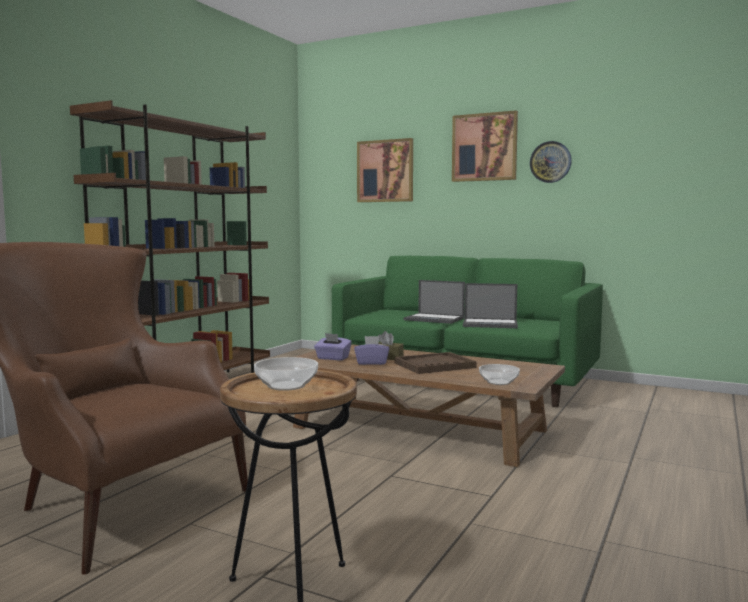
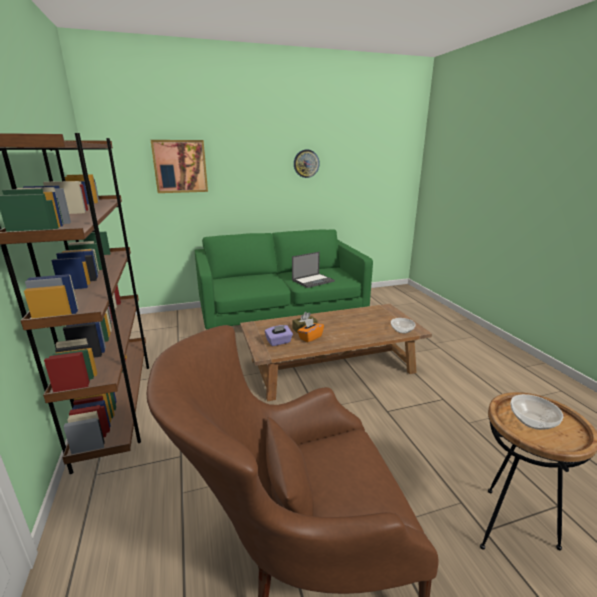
camera: 45 degrees left, 15 degrees up
(371, 362) = (310, 337): purple tissue box -> orange tissue box
(434, 365) = (344, 326): brown tray -> none
(435, 319) = (273, 283): laptop -> none
(484, 147) = (261, 151): picture -> none

